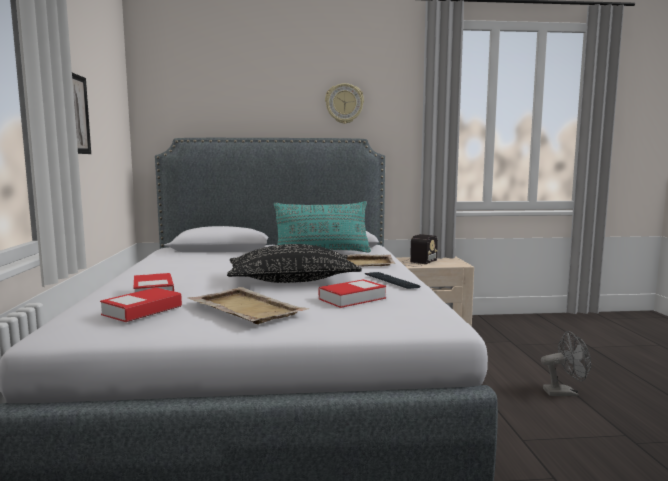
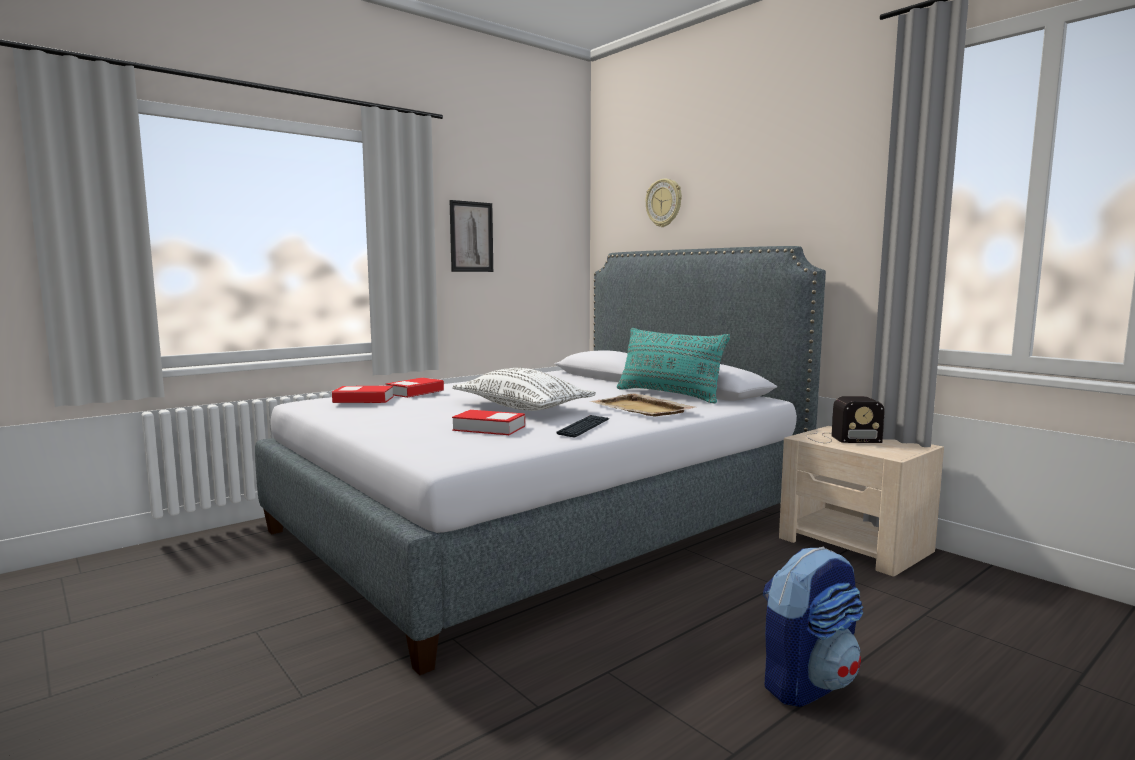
camera: 55 degrees right, 0 degrees up
(246, 308) = (403, 413): beige tray -> none
(292, 281) = (522, 408): black pillow -> white pillow
(344, 103) = (787, 196): wall clock -> wall clock (664, 203)
(565, 392) = (807, 682): grey fan -> backpack

